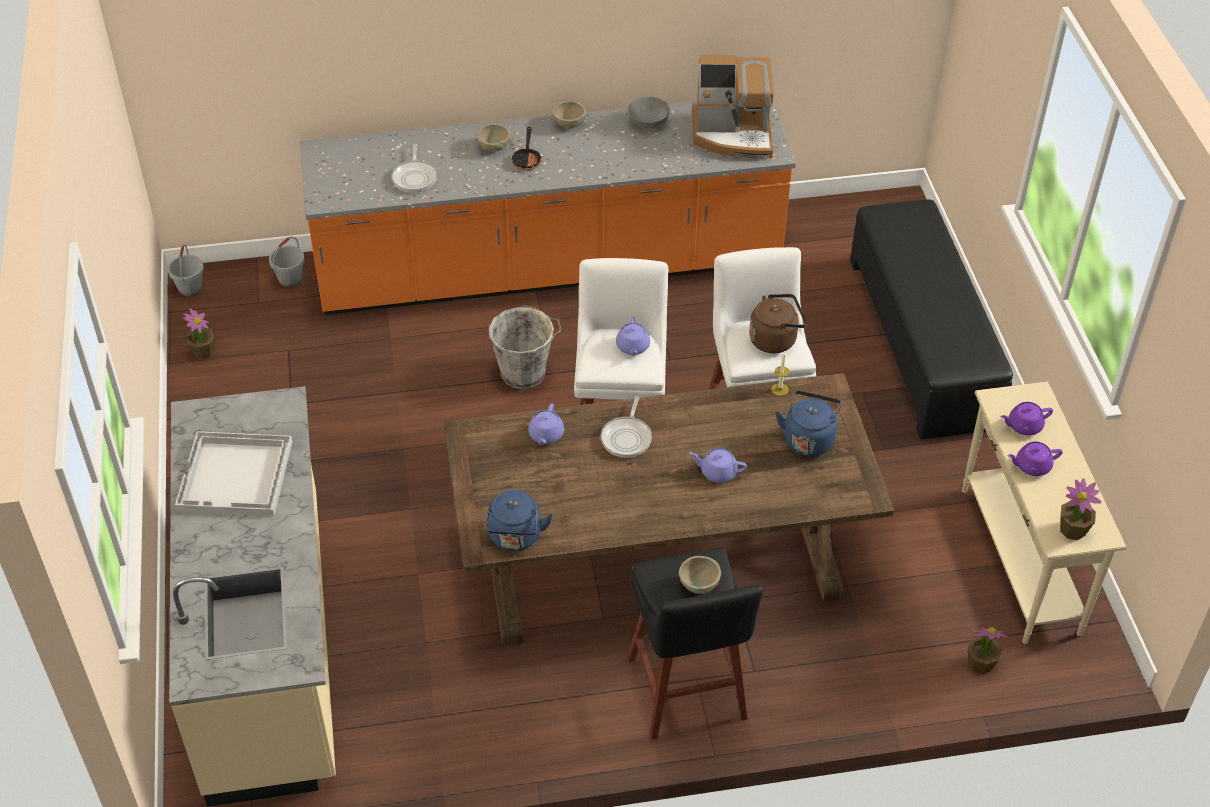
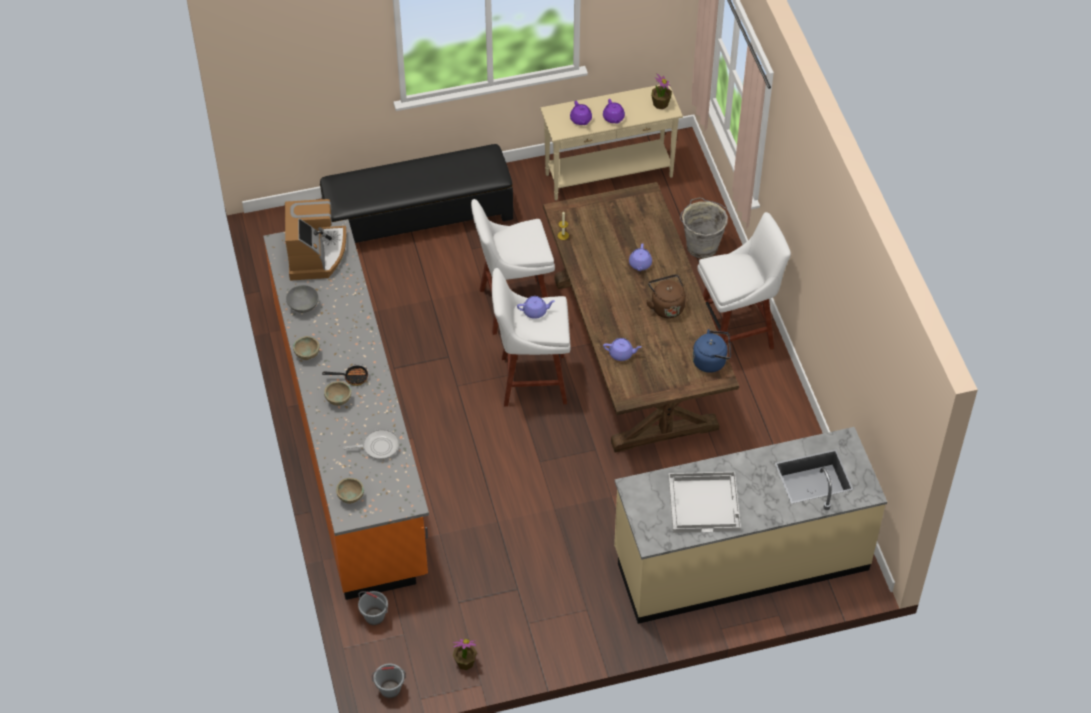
camera: 95 degrees left, 5 degrees up
(525, 373) = (470, 442): grey bucket -> grey bucket (701, 245)
(627, 437) = (617, 311): frying pan -> none
(686, 691) = (736, 333): black stool -> white stool
(698, 585) = (733, 268): beige bowl -> beige bowl (350, 497)
(775, 339) = (519, 236): brown kettle -> brown kettle (666, 306)
(808, 438) = (604, 221): blue kettle -> none
(980, 664) = (690, 197): potted plant -> none

